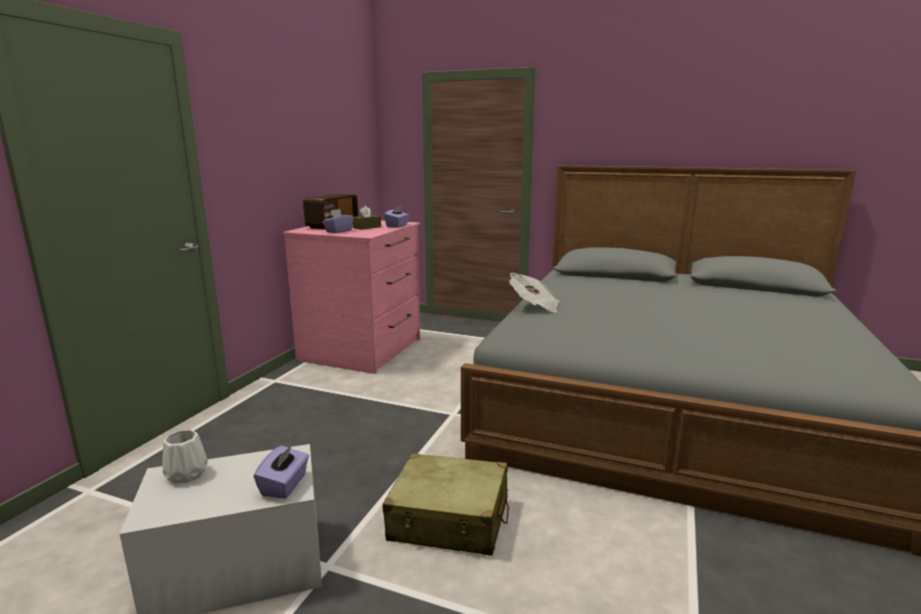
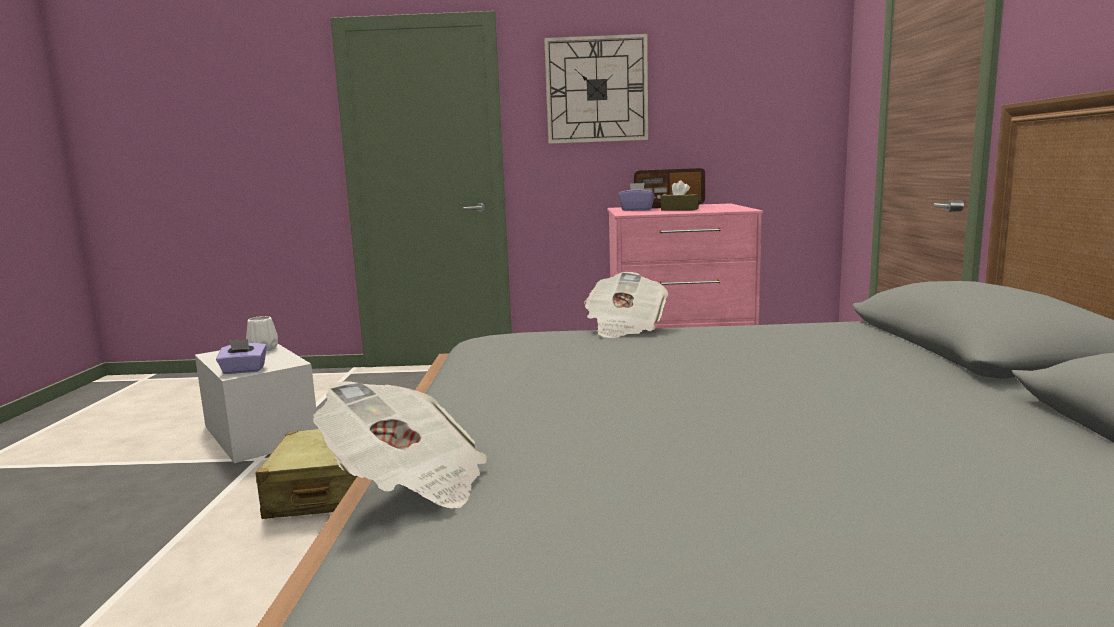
camera: 70 degrees right, 5 degrees down
(264, 126) = (596, 90): none -> wall clock
(397, 226) = (712, 210): purple tissue box -> none
(787, 370) = (408, 482): none -> newspaper

